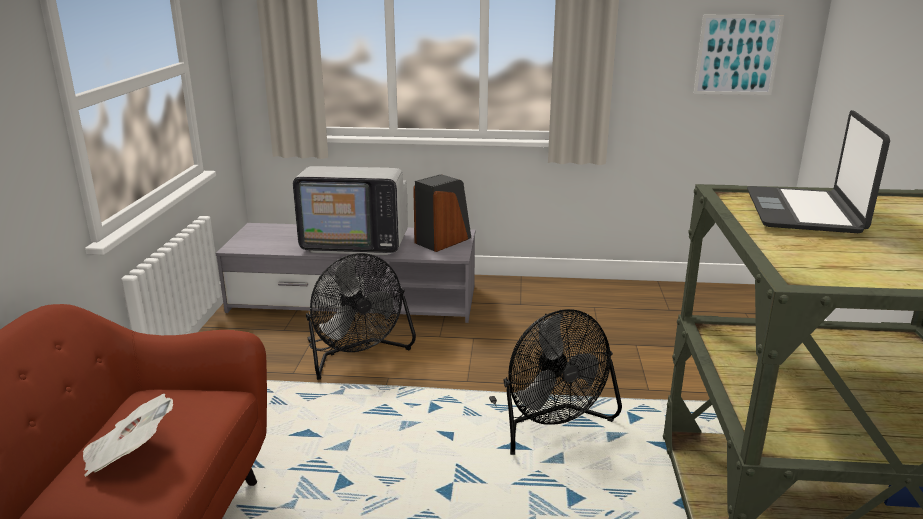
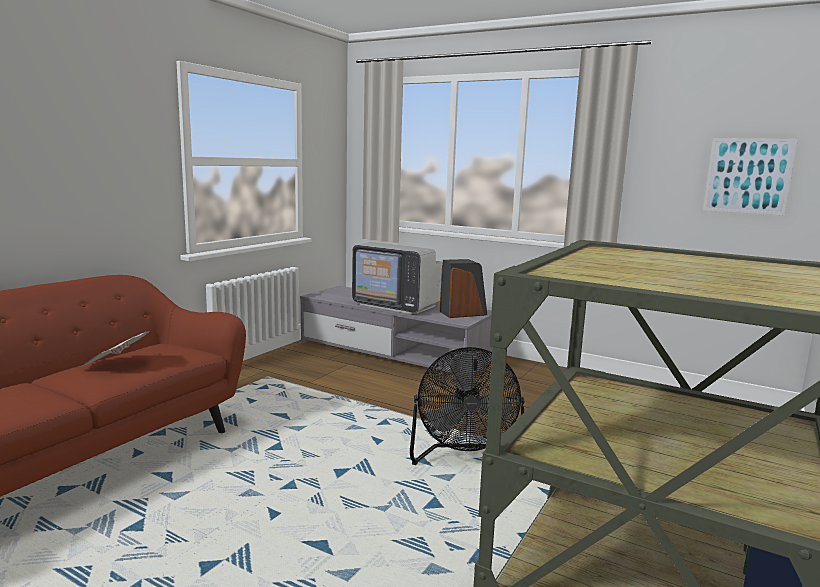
camera: 25 degrees right, 10 degrees down
(352, 355) = (359, 382): black fan -> none
(804, 212) = (643, 256): laptop -> none

